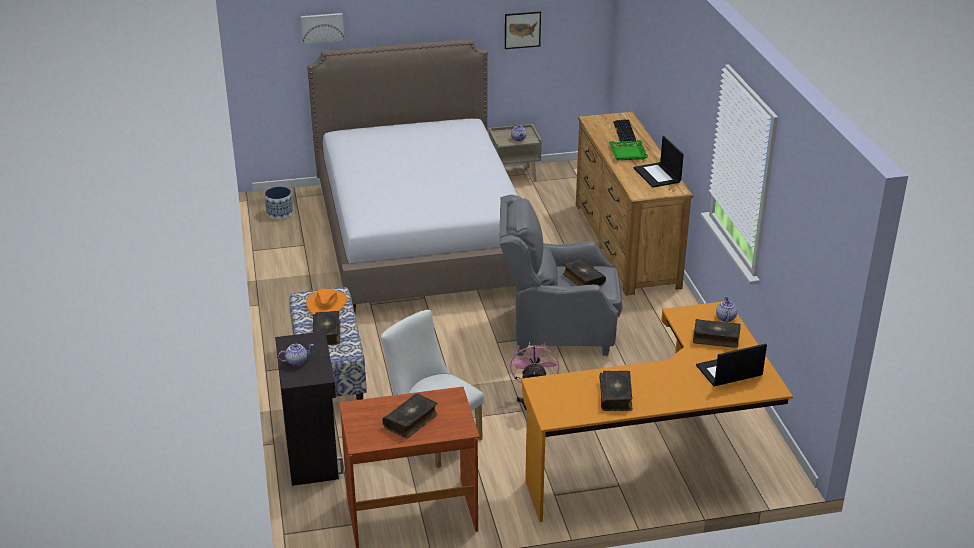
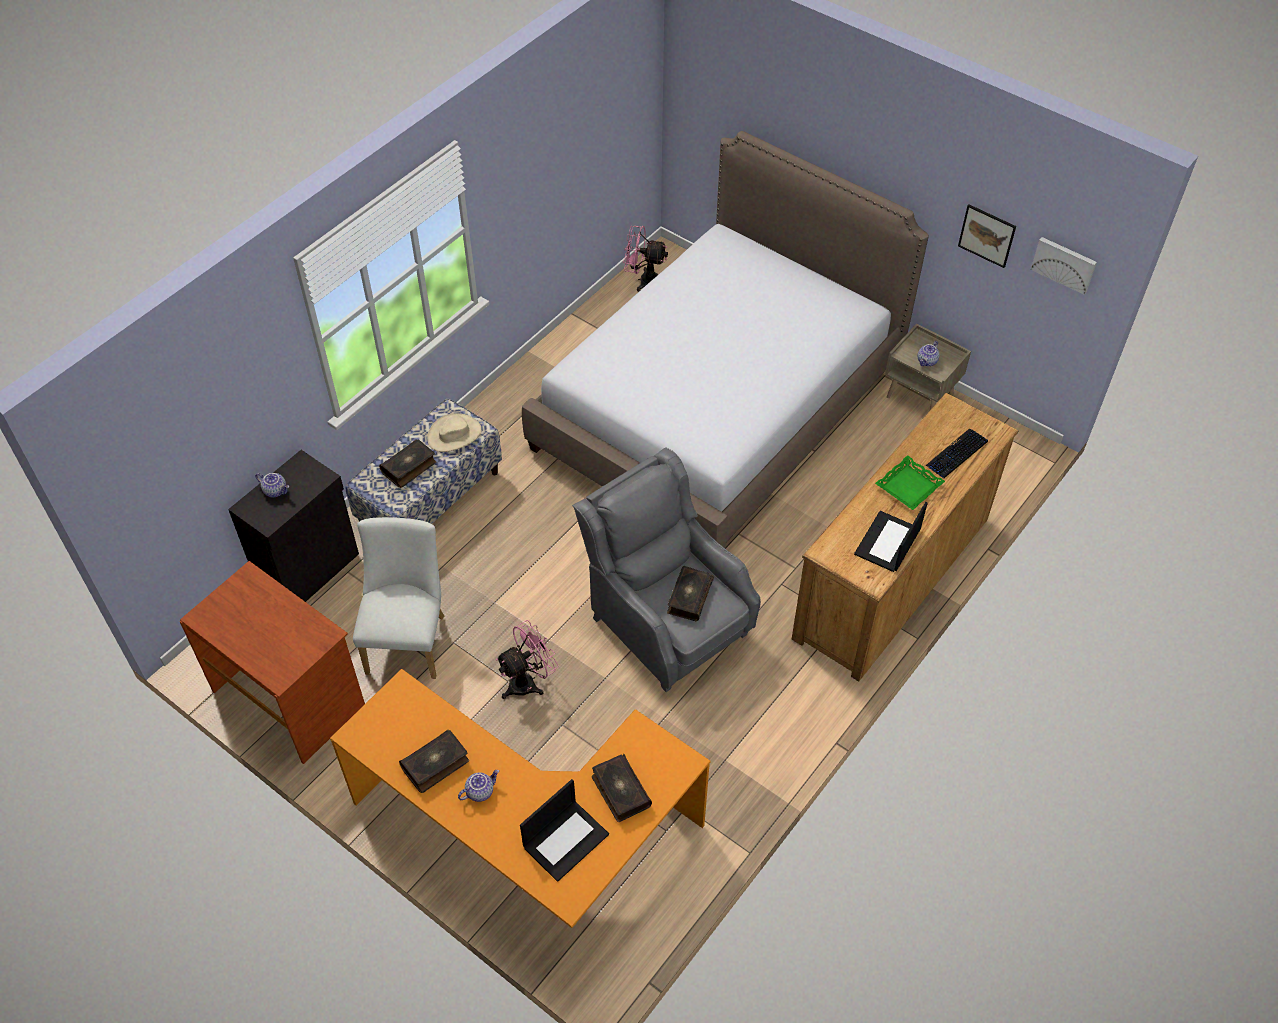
camera: 50 degrees right, 20 degrees up
(280, 213) = (644, 280): planter -> pink fan
(322, 27) = (752, 103): picture -> picture (1064, 264)
(326, 304) = (454, 434): orange hat -> beige hat
(411, 421) = (261, 631): book -> none
(725, 318) = (669, 777): teapot -> teapot (480, 791)
(728, 371) = (566, 839): laptop -> laptop turned 105 degrees clockwise

